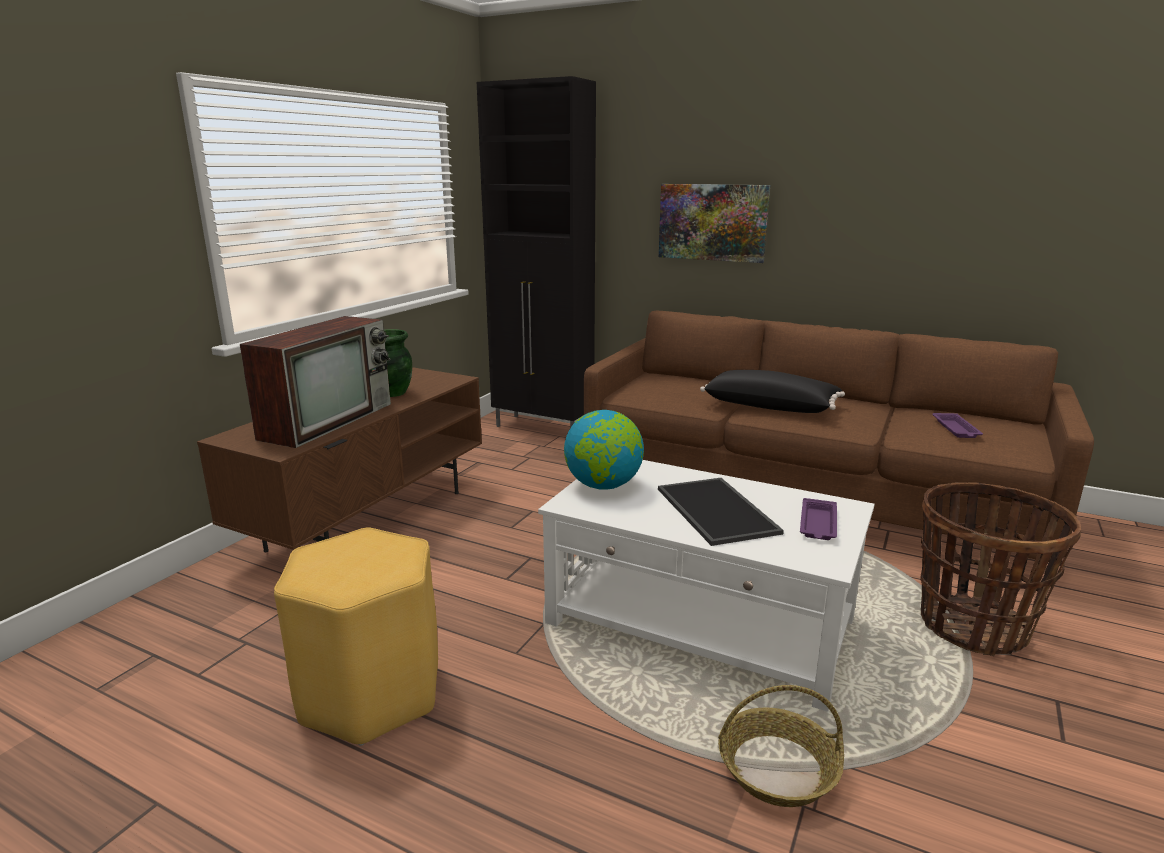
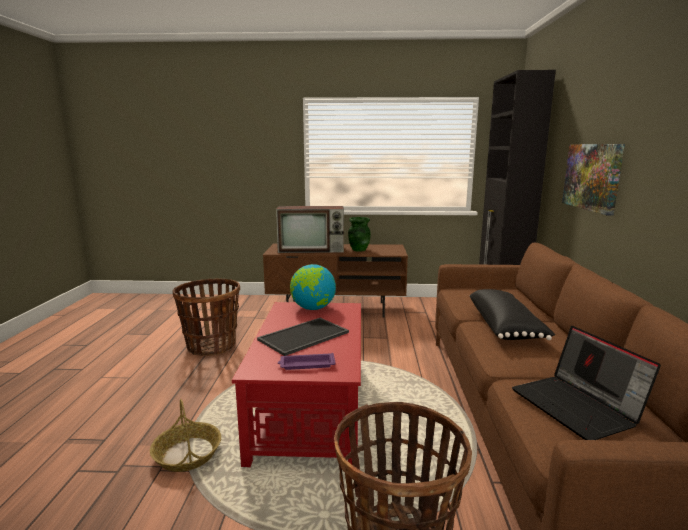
camera: 65 degrees right, 5 degrees down
(371, 694) = (211, 346): yellow stool -> basket
(701, 622) = (310, 409): white coffee table -> red coffee table
(956, 429) = (578, 407): purple tray -> laptop

